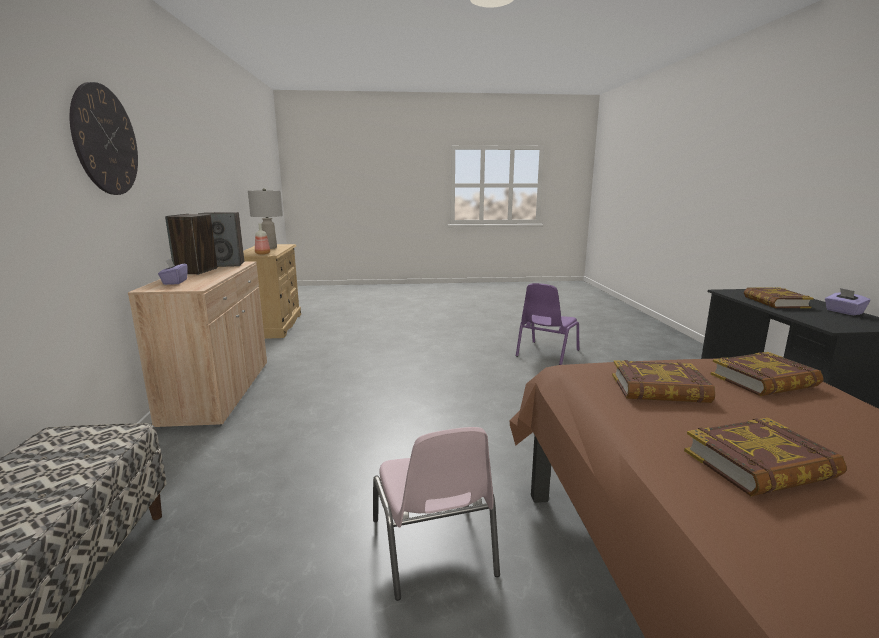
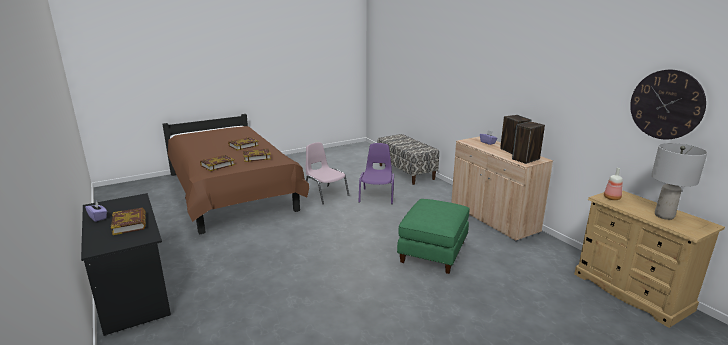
camera: 155 degrees right, 5 degrees up
(105, 140) = (500, 70): wall clock -> wall clock (666, 104)
(374, 373) = (433, 252): none -> green ottoman
(546, 353) = (314, 319): purple chair -> purple chair (377, 196)

